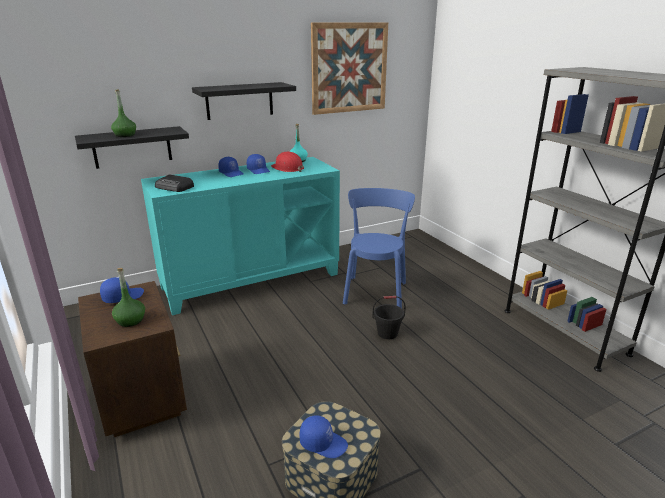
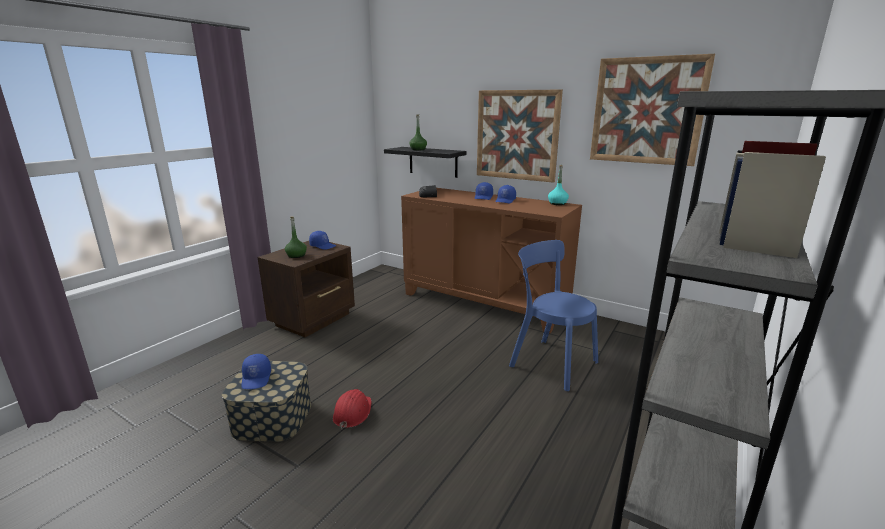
camera: 60 degrees right, 5 degrees down
(239, 101) = (517, 135): black shelf -> picture
(251, 280) = (484, 302): turquoise cabinet -> brown cabinet
(287, 168) = (529, 205): red hard hat -> red hard hat (352, 412)
(375, 291) = (550, 362): blue chair -> blue chair turned 120 degrees counterclockwise
(387, 333) = (482, 391): black bucket -> none

